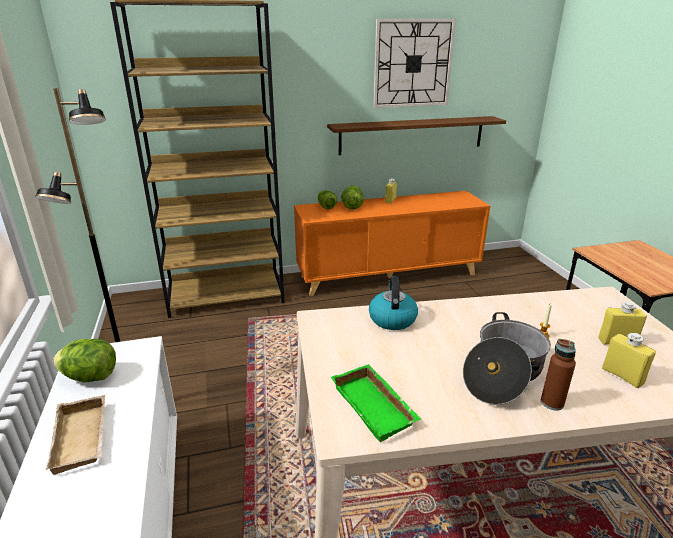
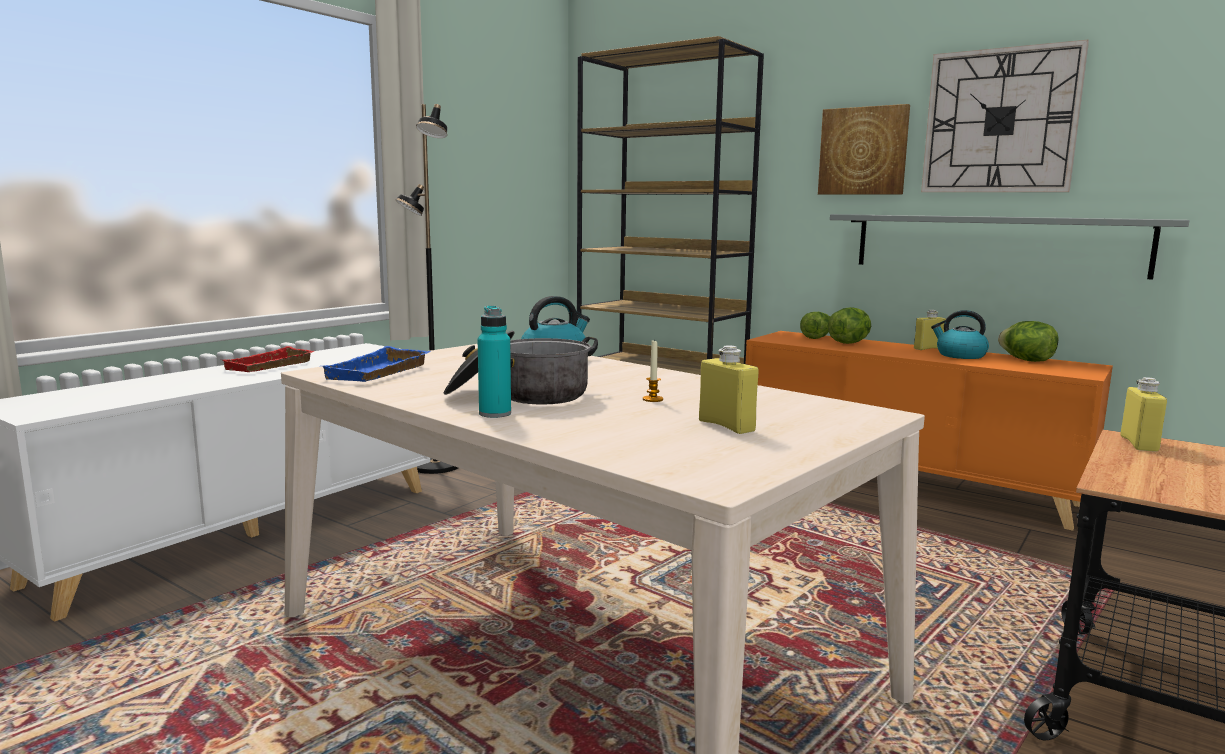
camera: 50 degrees right, 15 degrees down
(83, 438) = (270, 366): beige tray -> red tray
(90, 377) = (341, 353): lettuce -> lettuce (1026, 360)
(335, 81) = (863, 151): none -> picture
(376, 406) = (380, 373): green tray -> blue tray
(412, 135) = (995, 244): brown shelf -> grey shelf
(413, 202) = (960, 355): none -> kettle
(552, 403) = (495, 414): brown bottle -> turquoise bottle
(622, 376) = (627, 433): yellow bottle -> yellow bottle (1139, 444)

